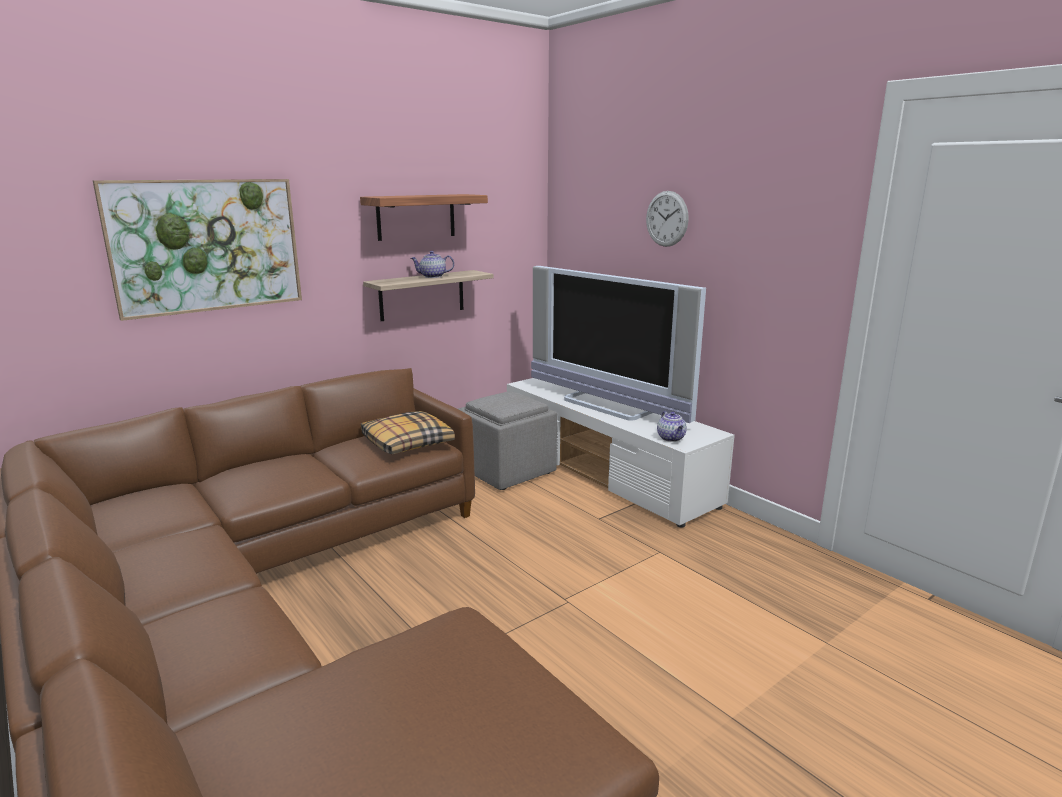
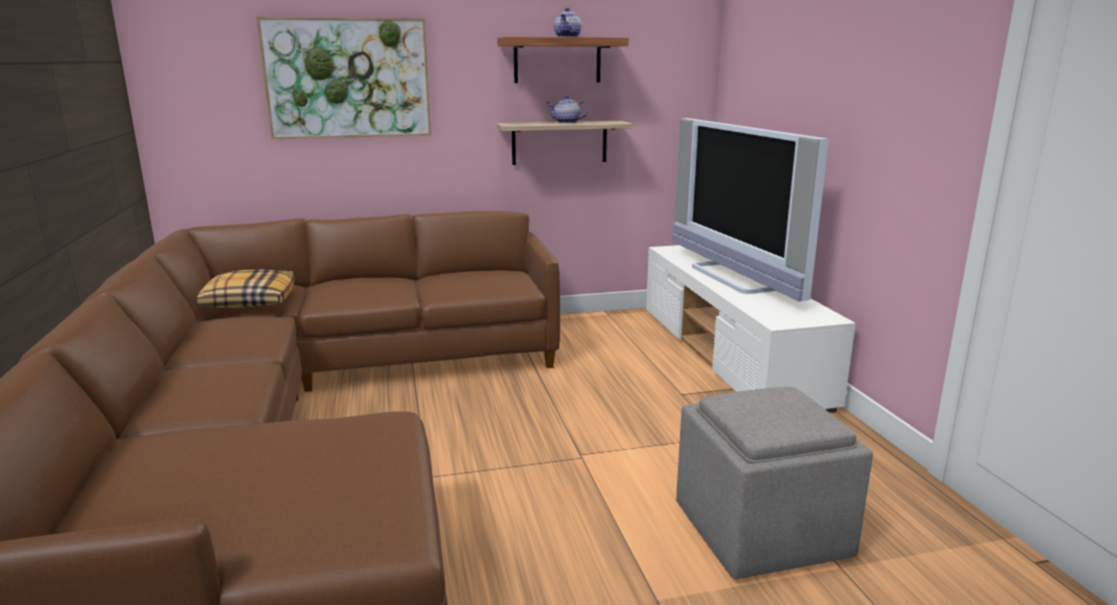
camera: 25 degrees right, 0 degrees up
(406, 443) = (497, 281): pillow -> pillow (249, 301)
(508, 471) = (625, 336): grey ottoman -> grey ottoman (762, 532)
(666, 219) = (814, 61): wall clock -> none
(671, 438) = (771, 315): teapot -> teapot (567, 37)

